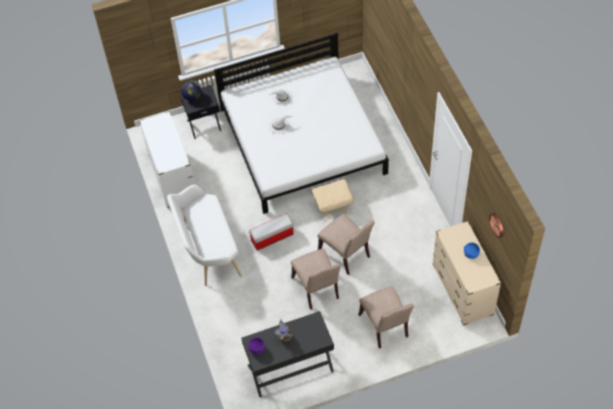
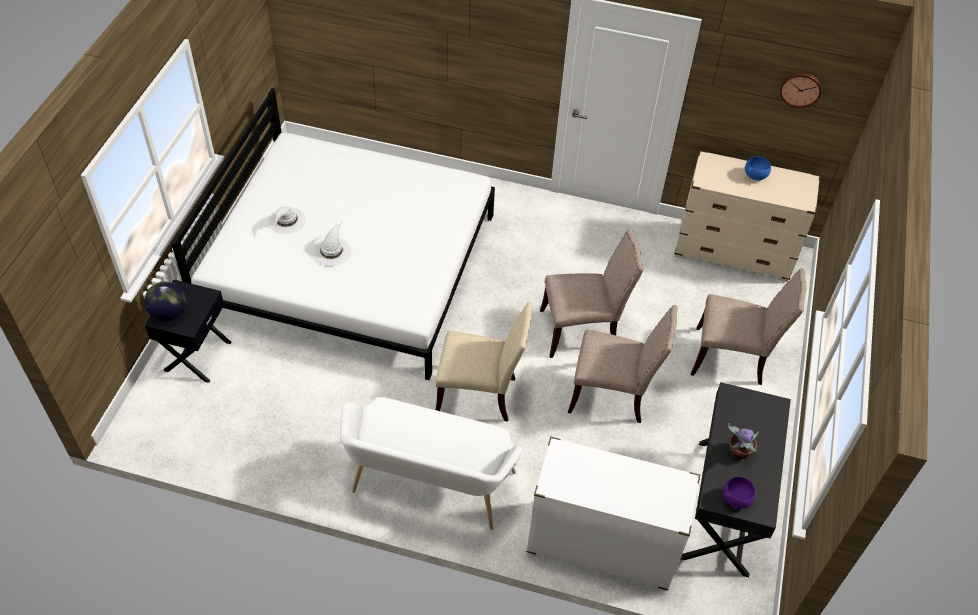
camera: 60 degrees left, 5 degrees down
(172, 178) = (250, 454): white dresser -> white dresser (601, 546)
(272, 237) = (480, 394): storage box -> beige chair
(332, 207) = (491, 299): beige ottoman -> none

